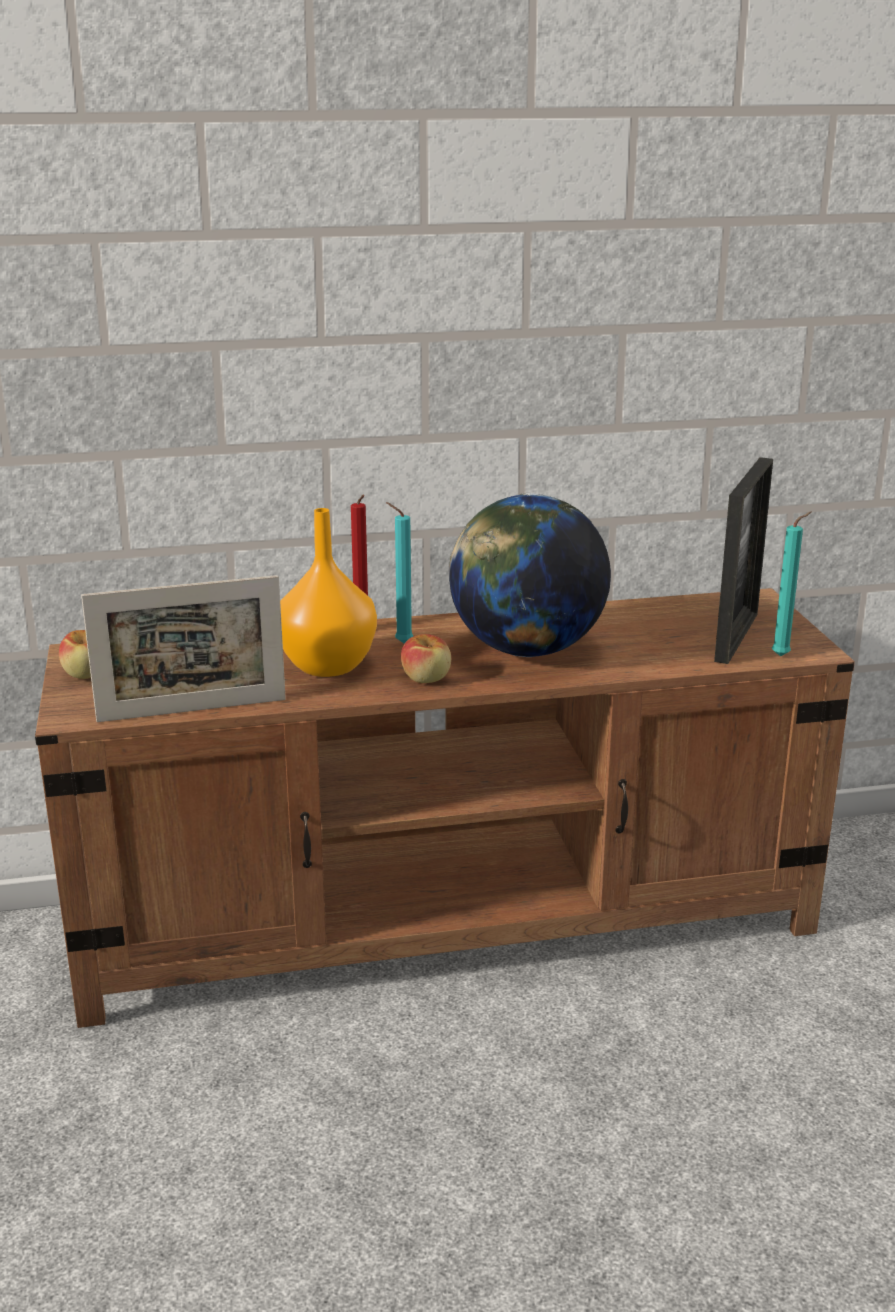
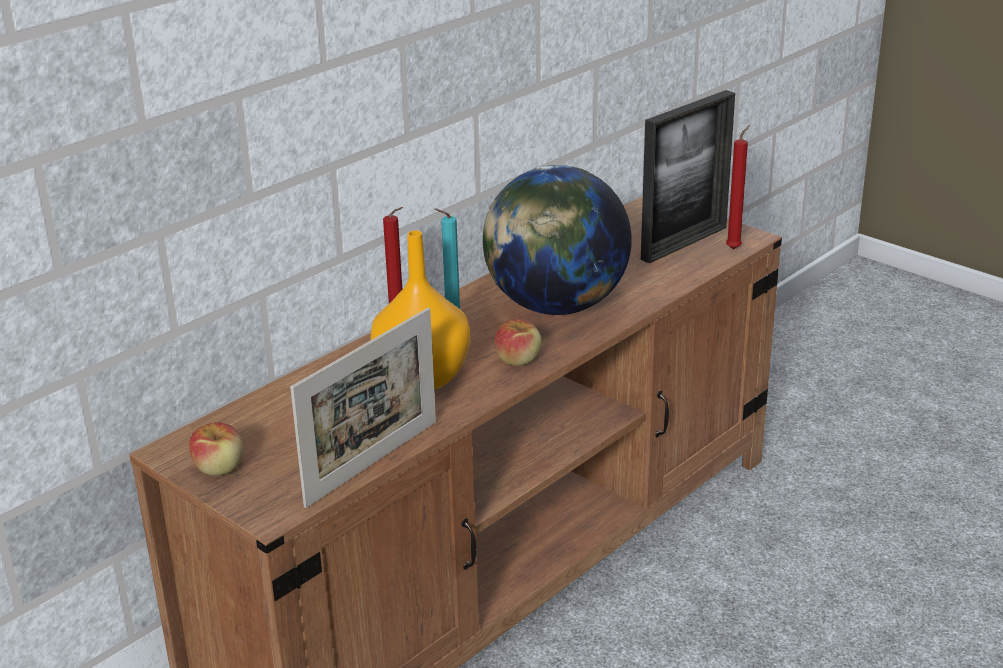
camera: 35 degrees left, 5 degrees up
(736, 637) = (684, 243): picture frame -> picture frame turned 60 degrees clockwise
(783, 656) = (735, 248): turquoise candle -> red candle

